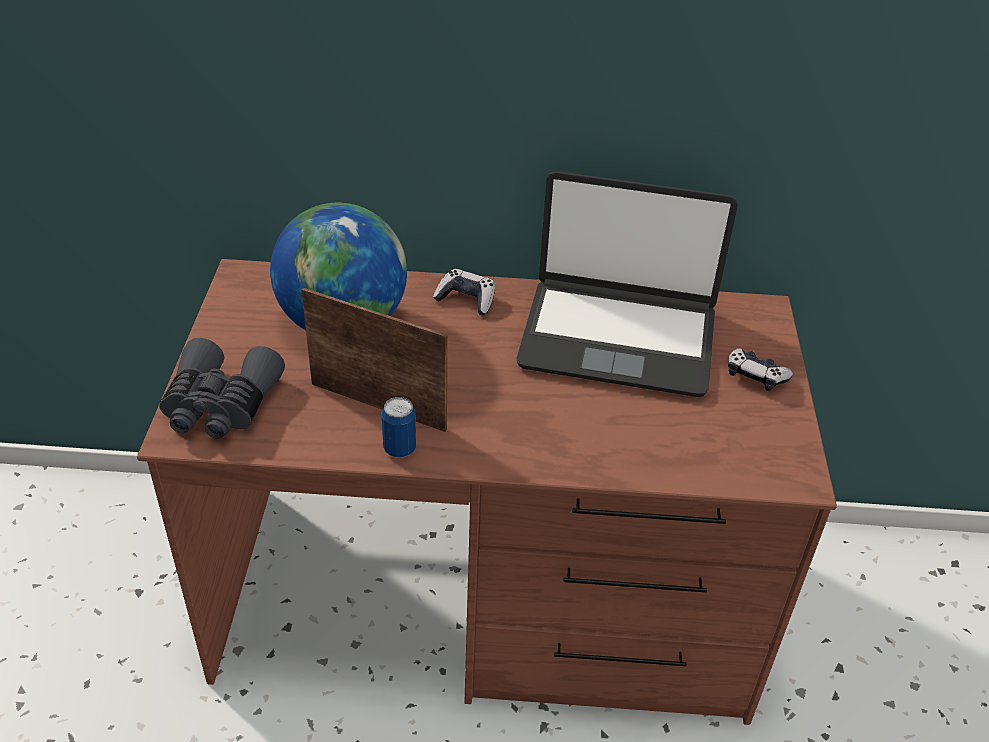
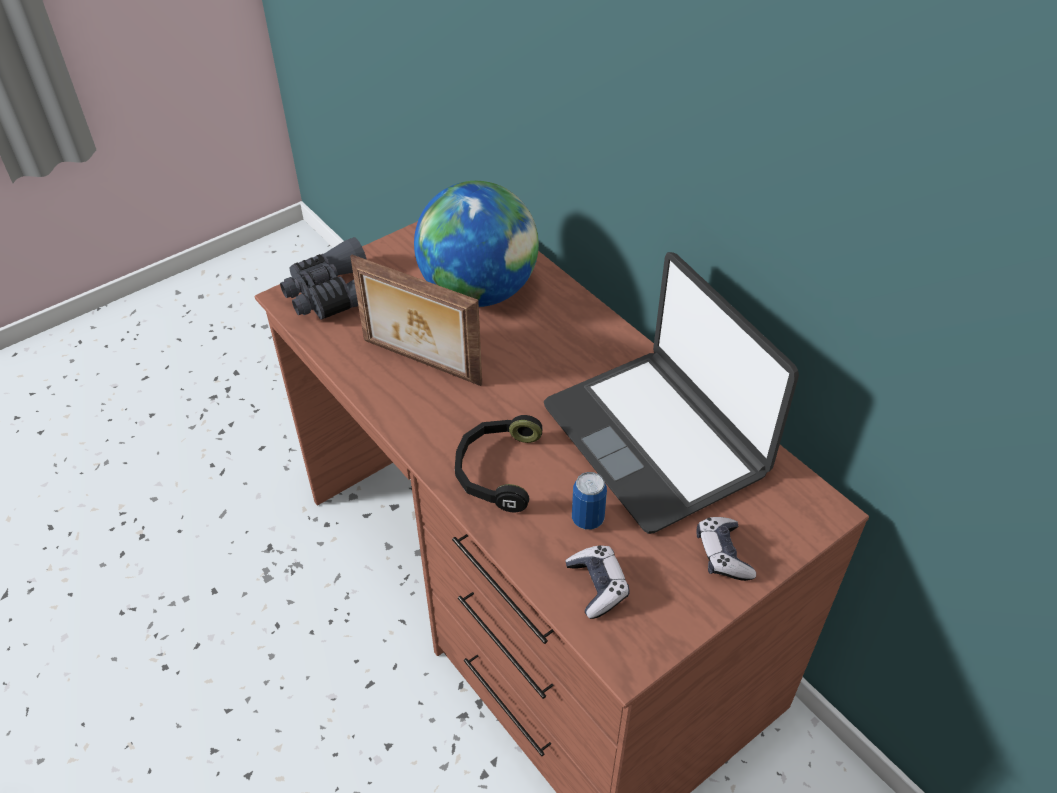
camera: 50 degrees right, 5 degrees up
(379, 404) = (420, 363): picture frame -> picture frame turned 135 degrees clockwise
(399, 449) = (389, 402): can -> can (587, 519)
(466, 299) = (586, 330): game controller -> game controller (597, 586)
(551, 434) = (496, 470): none -> black headphones

